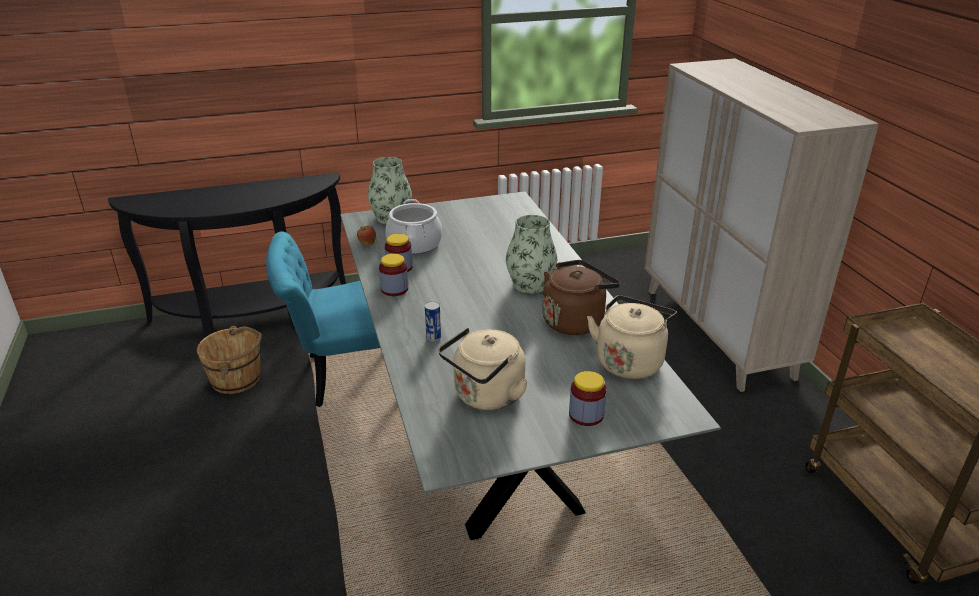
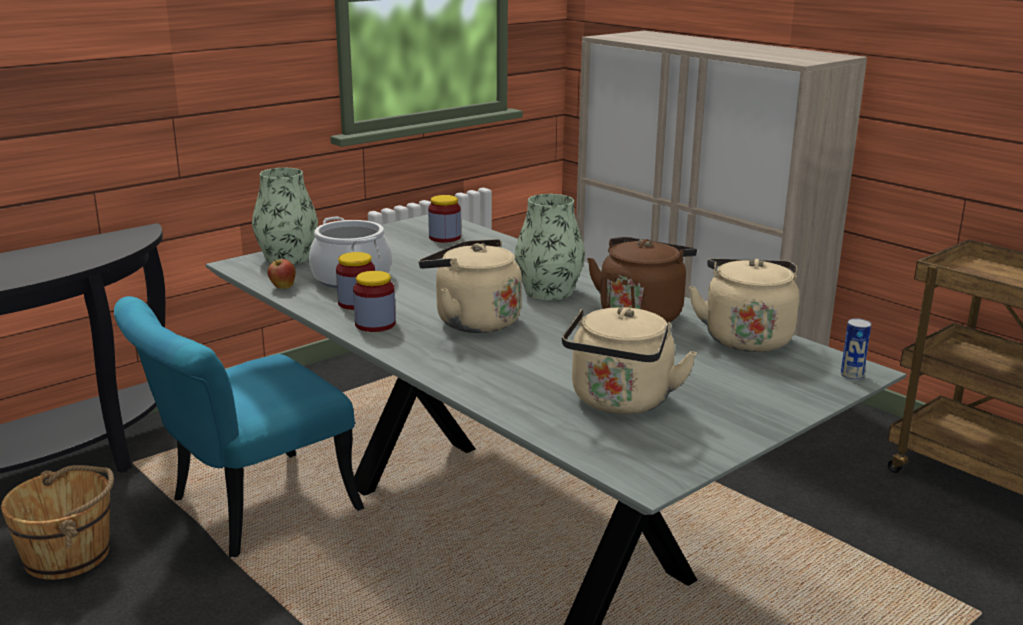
camera: 25 degrees left, 10 degrees down
(433, 338) = (485, 361): can -> can (851, 375)
(456, 300) = (472, 321): none -> beige kettle
(586, 415) = (756, 393): jar -> jar (444, 237)

